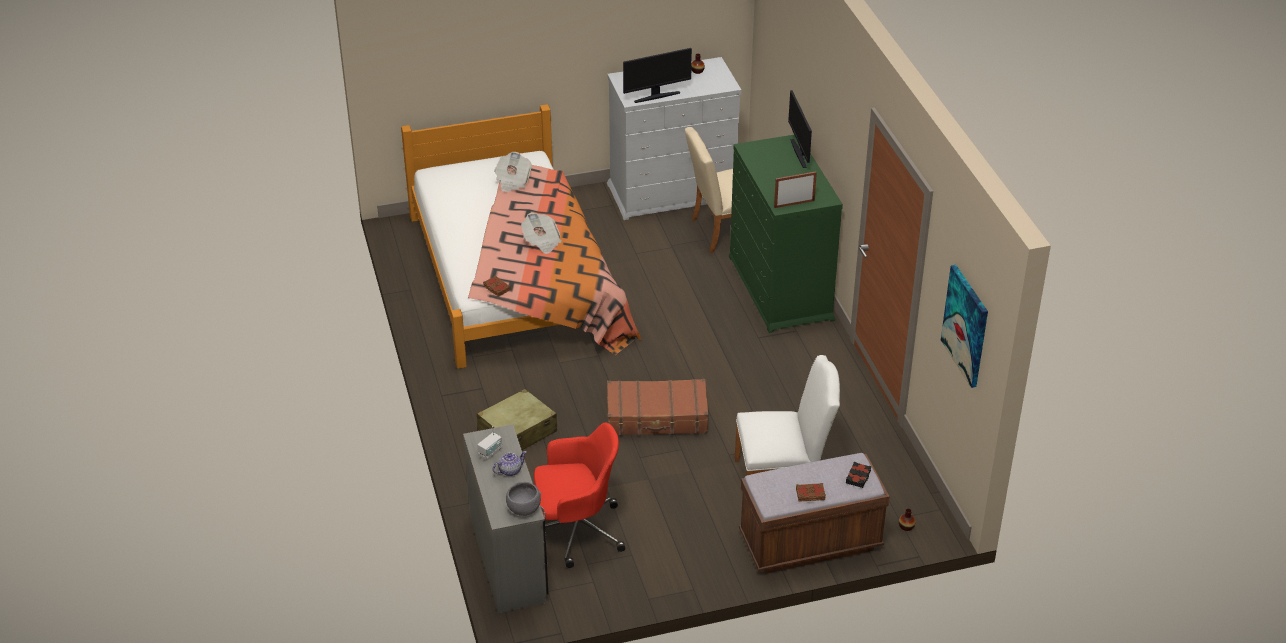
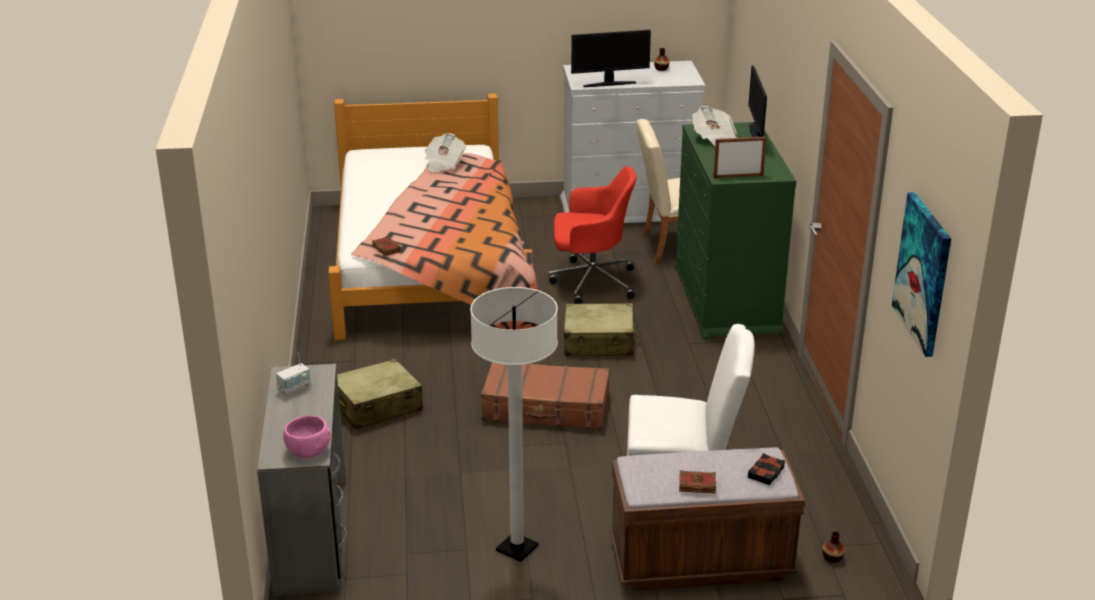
camera: 10 degrees right, 10 degrees down
(509, 470) = (309, 409): teapot -> none
(523, 508) = (307, 451): grey bowl -> pink bowl
(541, 242) = (453, 214): newspaper -> newspaper (714, 139)
(577, 530) = (407, 515): red office chair -> red office chair (591, 282)
(670, 549) = (517, 548): none -> white floor lamp
(683, 345) = (599, 342): none -> beige suitcase

